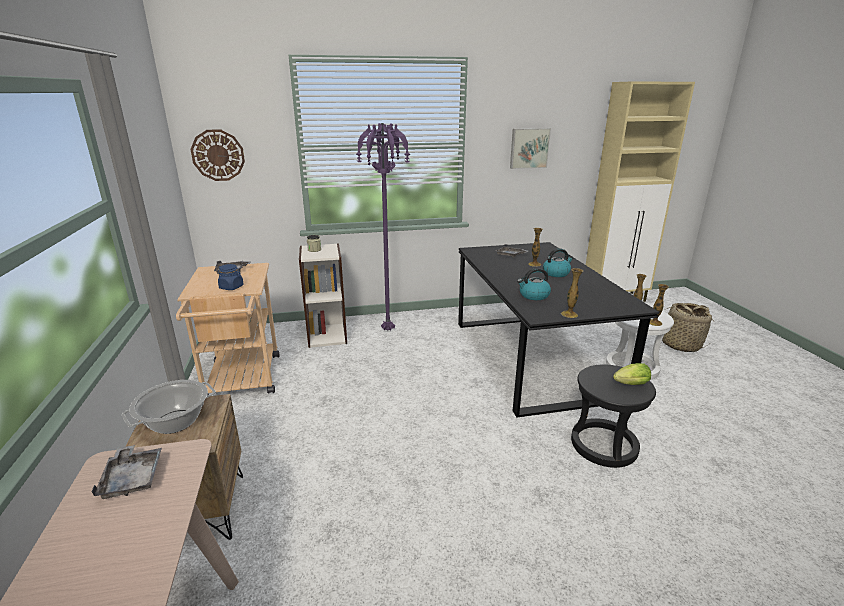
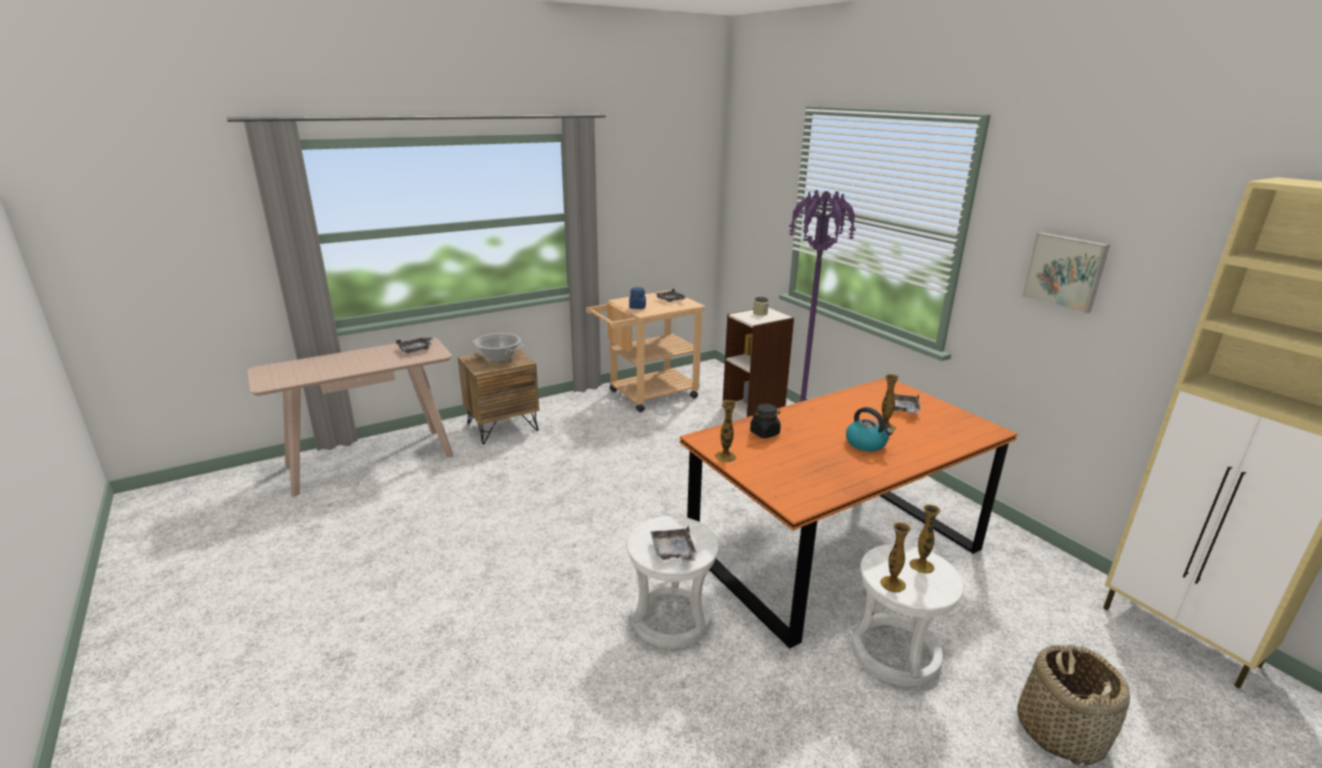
camera: 70 degrees right, 0 degrees up
(218, 155) = (745, 199): wall clock -> none
(531, 357) = (833, 547): black dining table -> orange dining table
(533, 295) = (764, 433): kettle -> black jar
(604, 445) = (670, 618): black stool -> white stool
(629, 384) = (673, 551): lettuce -> grey tray

